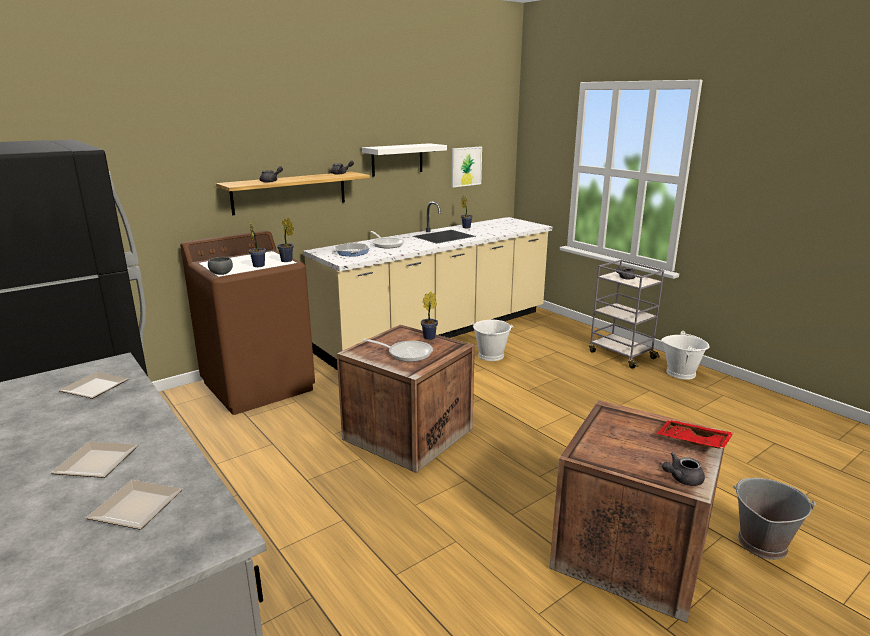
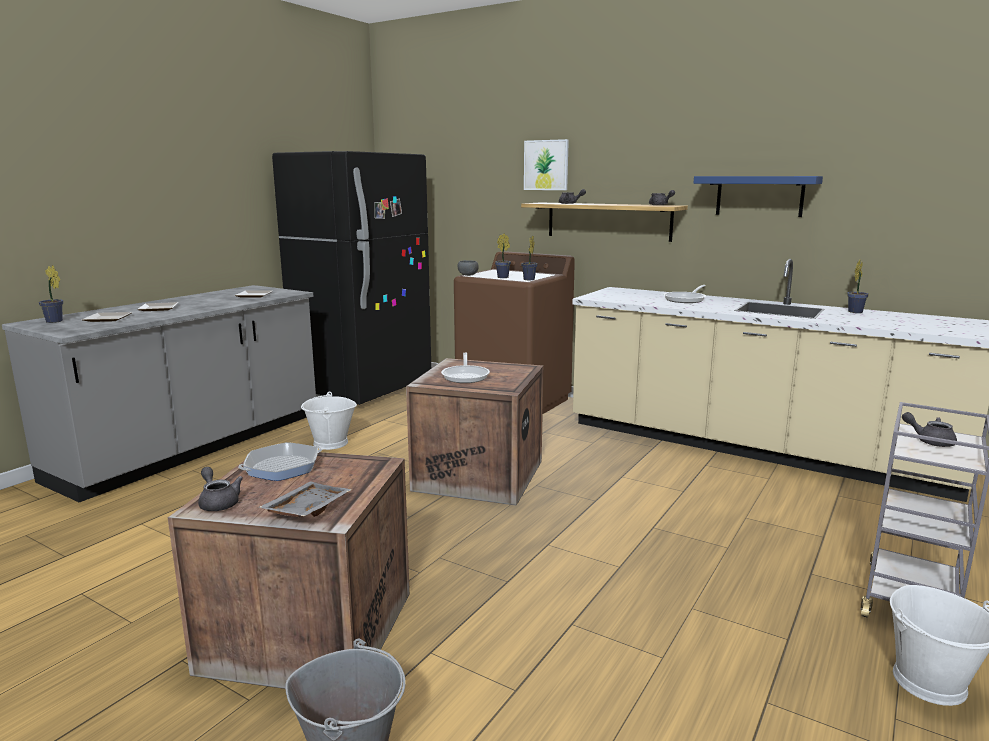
camera: 70 degrees right, 5 degrees down
(352, 252) = (628, 296): frying pan -> frying pan (282, 467)
(397, 159) = (759, 196): white shelf -> blue shelf
(430, 337) = (519, 378): potted plant -> potted plant (55, 321)
(466, 166) = (899, 218): picture -> picture (546, 165)
(491, 355) = (729, 490): white bucket -> white bucket (330, 443)
(692, 442) = (306, 509): red tray -> grey tray

